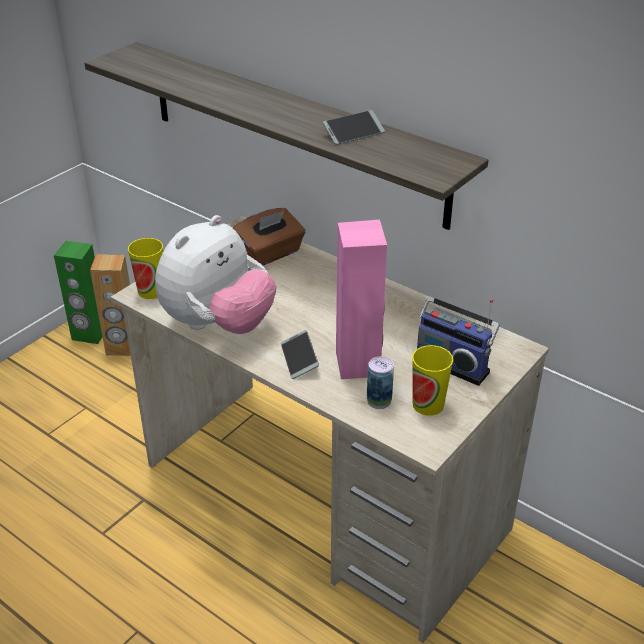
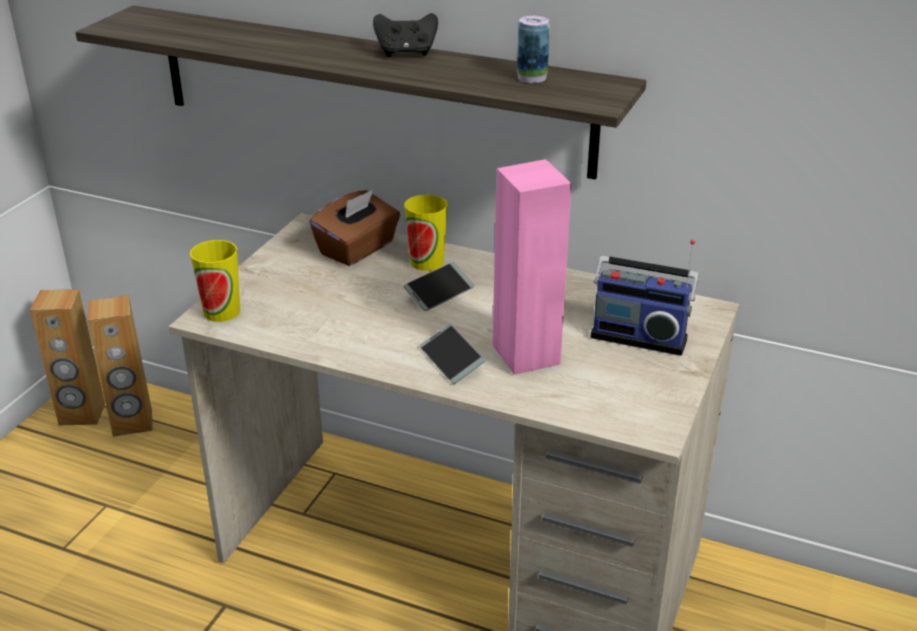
camera: 15 degrees left, 5 degrees down
(89, 334) = (82, 414): green speaker -> brown speaker
(218, 324) = (328, 337): plush toy -> none
(313, 110) = (406, 53): none -> black game controller
(353, 133) = (471, 70): phone -> phone (439, 293)
(379, 401) = (572, 391): can -> can (532, 77)
(428, 404) = (633, 385): cup -> cup (427, 262)

